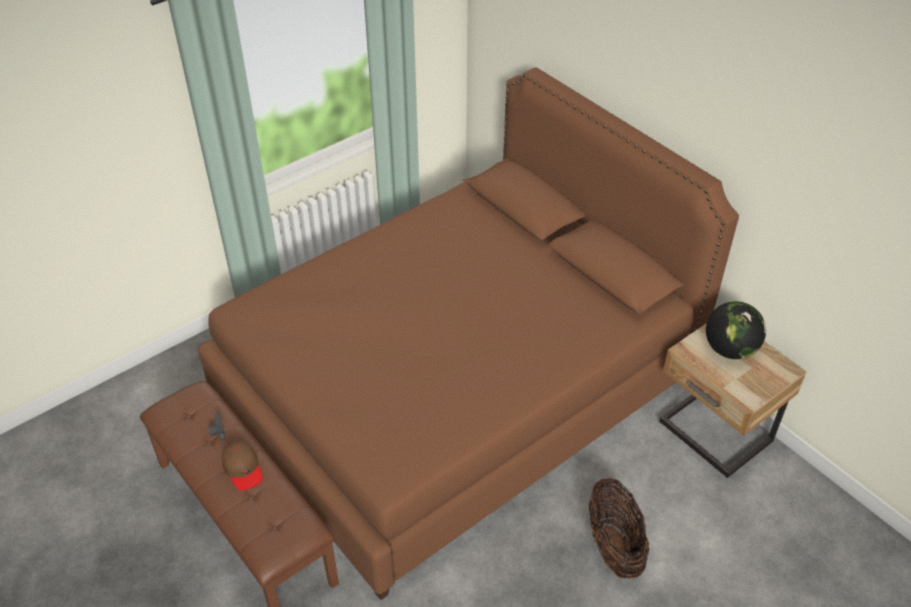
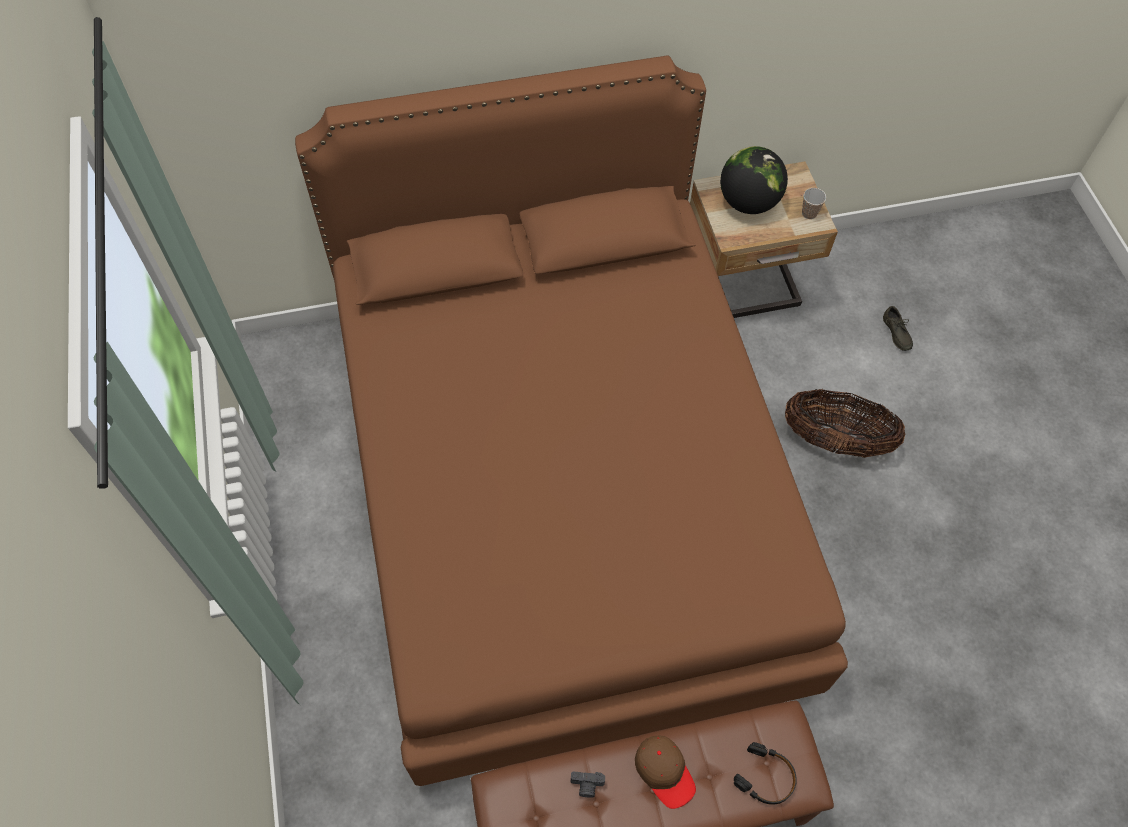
camera: 65 degrees left, 15 degrees up
(243, 469) = (664, 771): brown cap -> brown cap turned 60 degrees clockwise
(262, 528) = (765, 777): none -> black headphones
(753, 390) = (809, 213): none -> cup
(756, 558) = (894, 334): none -> grey shoe

